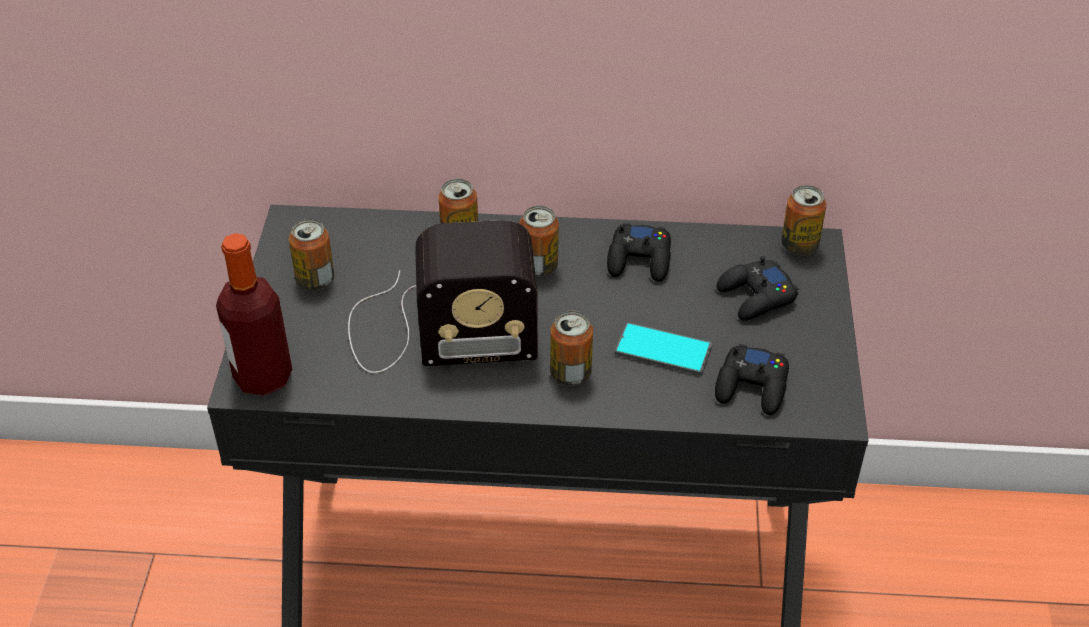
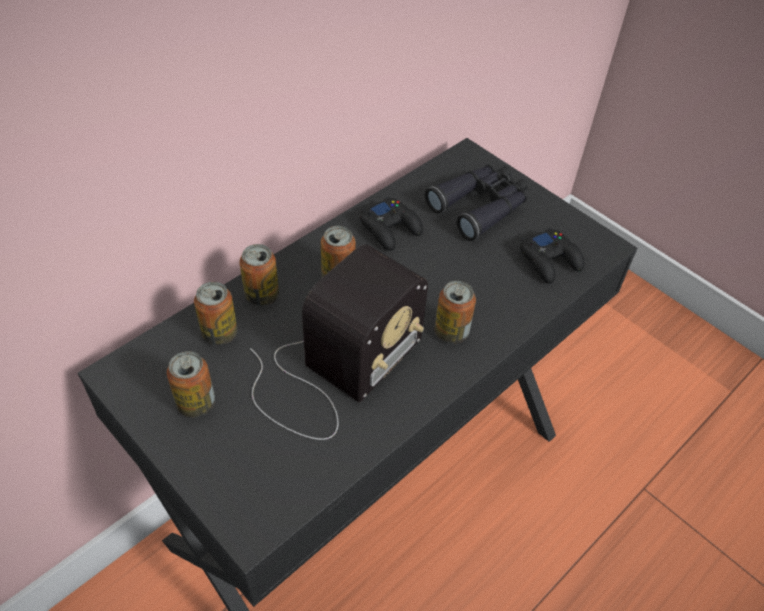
camera: 50 degrees left, 5 degrees up
(263, 377) = (257, 510): bottle -> none
(663, 350) = (479, 275): phone -> none
(756, 297) = (480, 206): black game controller -> black binoculars
(799, 245) = (461, 161): can -> can (220, 333)

